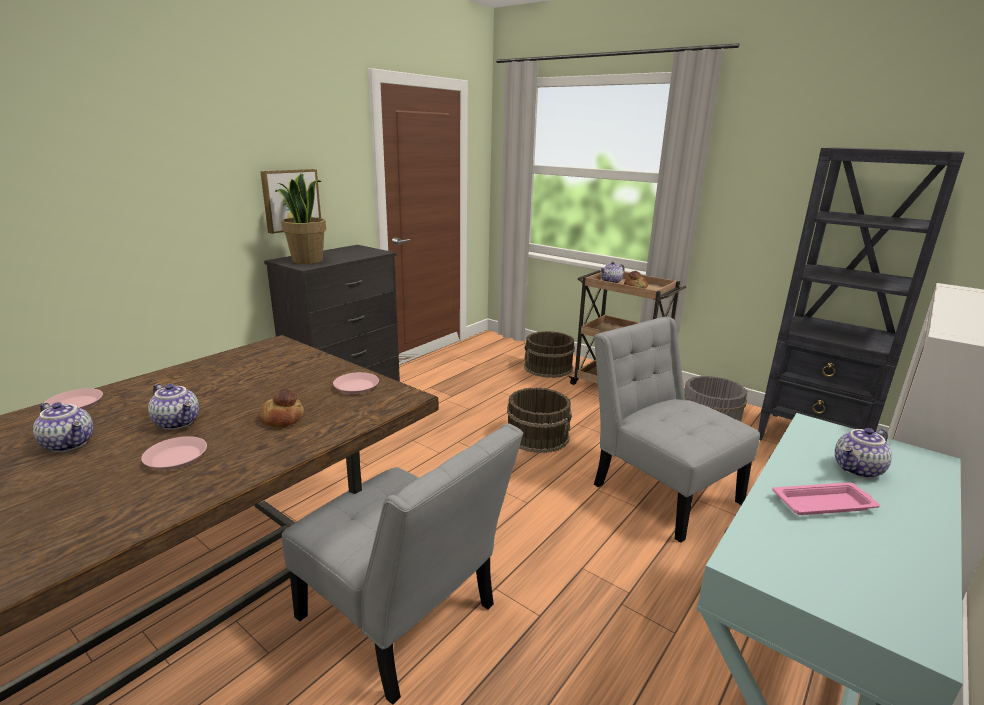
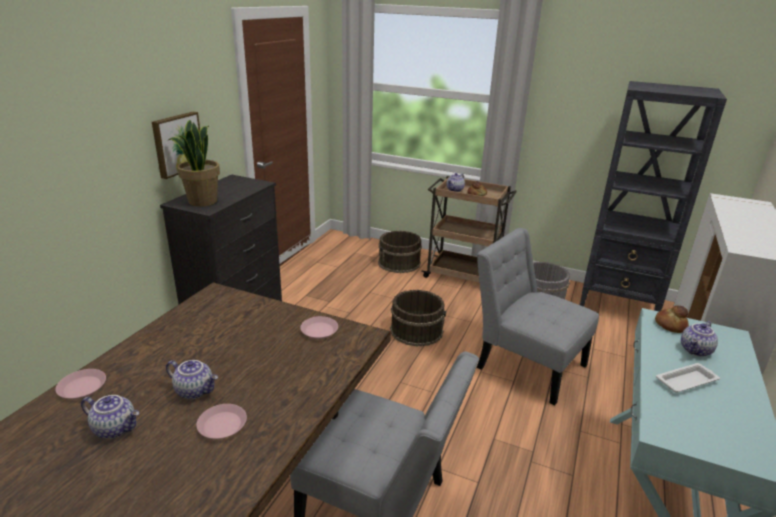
camera: 15 degrees left, 5 degrees up
(283, 418) = (282, 372): bread -> bread (670, 325)
(825, 504) = (687, 381): pink tray -> white tray

